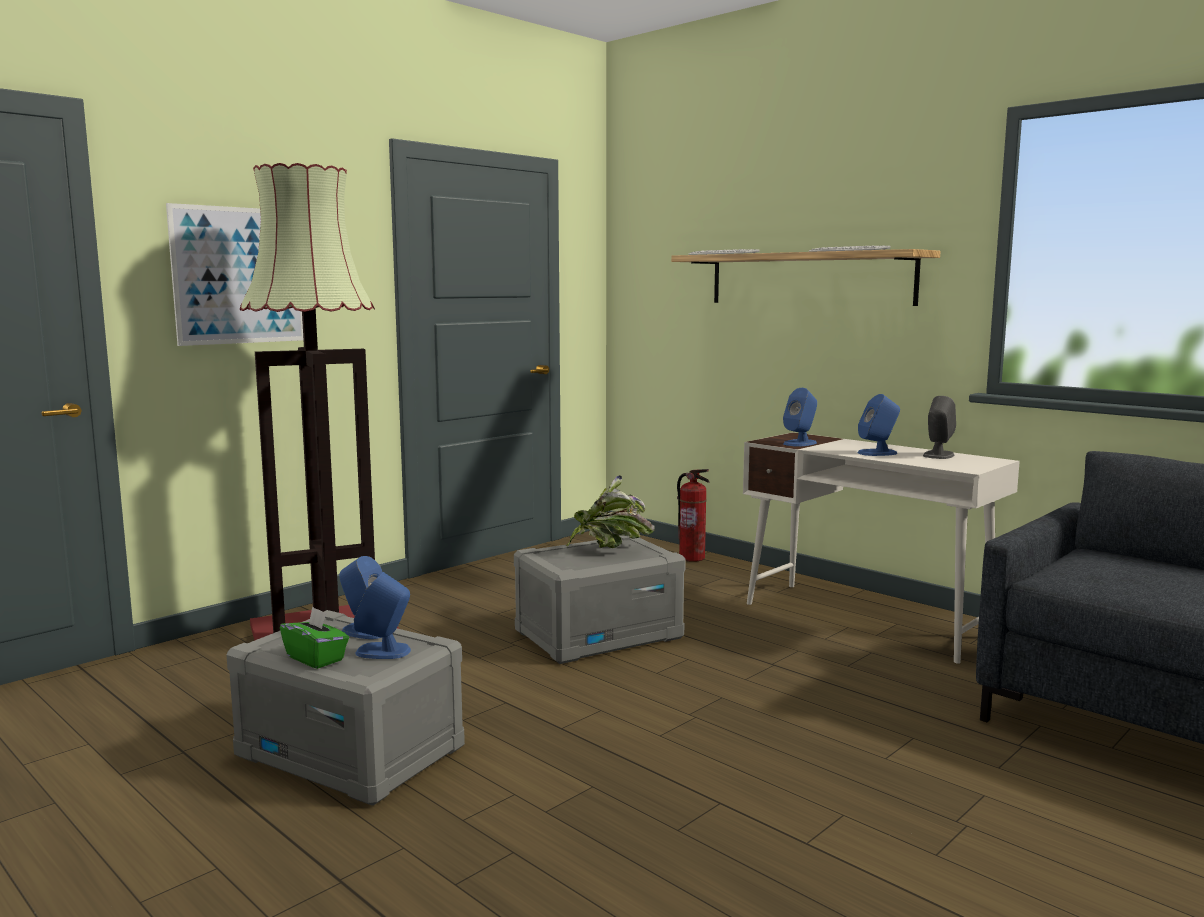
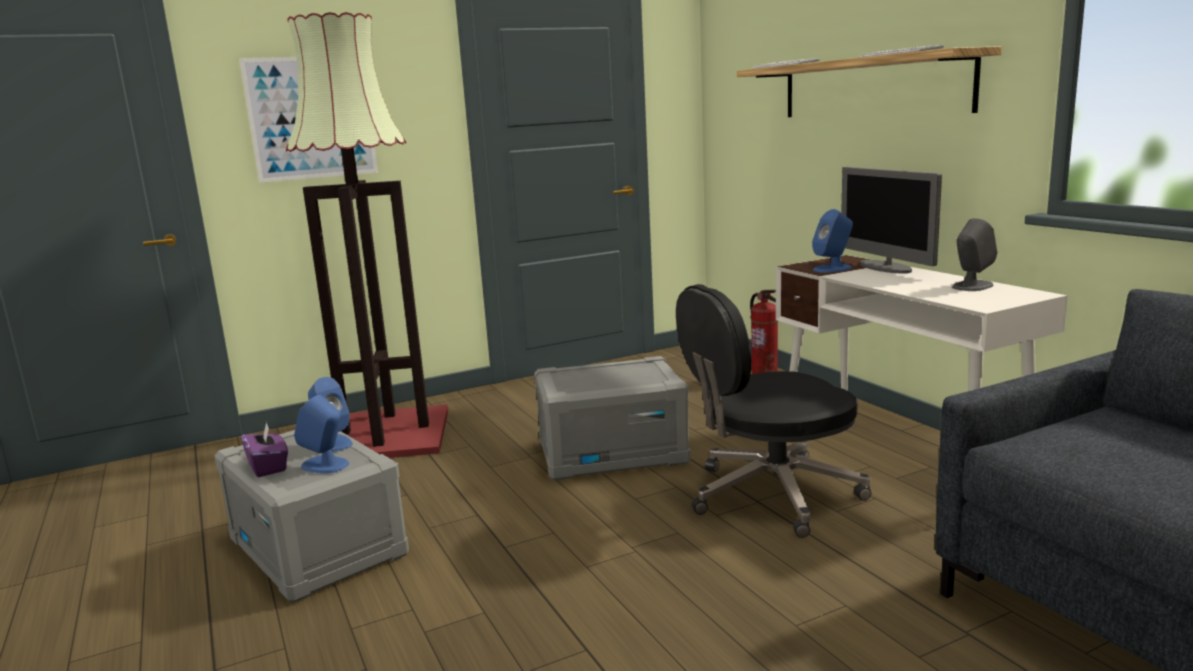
camera: 20 degrees right, 5 degrees up
(316, 658) = (268, 467): green tissue box -> purple tissue box
(609, 550) = (622, 373): potted plant -> none
(780, 658) = (770, 495): none -> black office chair
(845, 442) = (885, 267): none -> monitor
(878, 453) = (903, 282): blue speaker -> none

